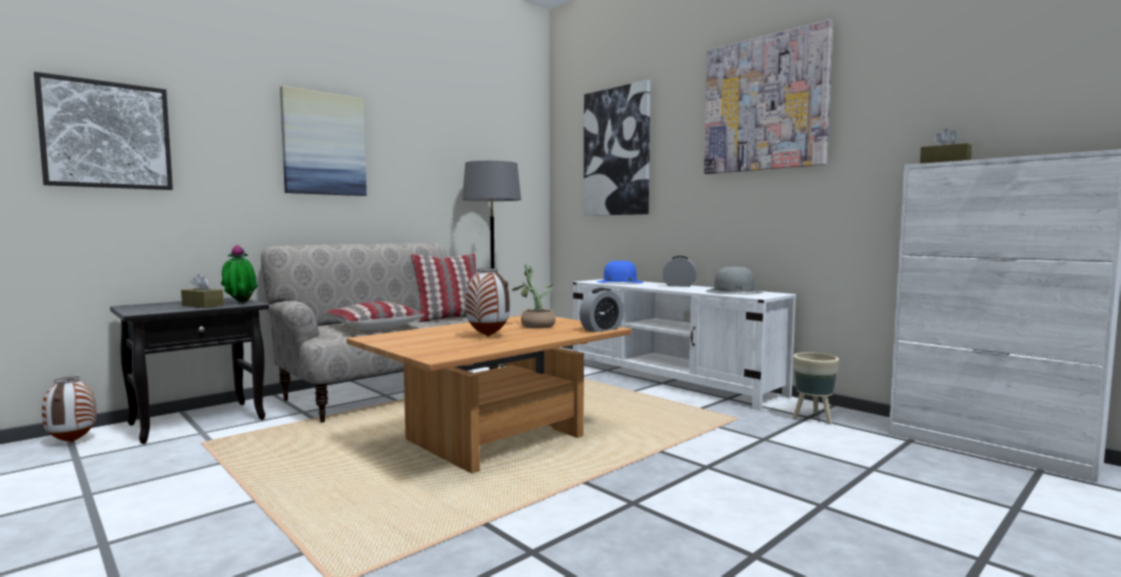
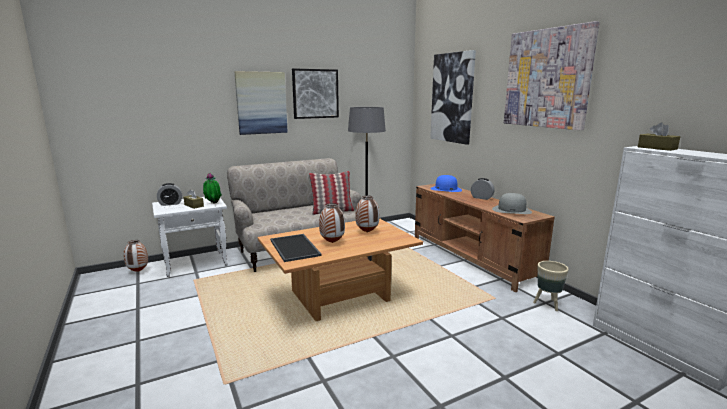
camera: 15 degrees right, 10 degrees up
(107, 135) = (144, 111): picture -> picture (315, 93)
(199, 421) = (197, 263): black side table -> white side table
(373, 326) = (285, 217): pillow -> none
(428, 343) = (295, 247): none -> tray
(534, 325) = (366, 232): potted plant -> vase
(601, 329) = (403, 241): alarm clock -> alarm clock (170, 204)
(671, 379) = (471, 257): white tv stand -> brown tv stand

